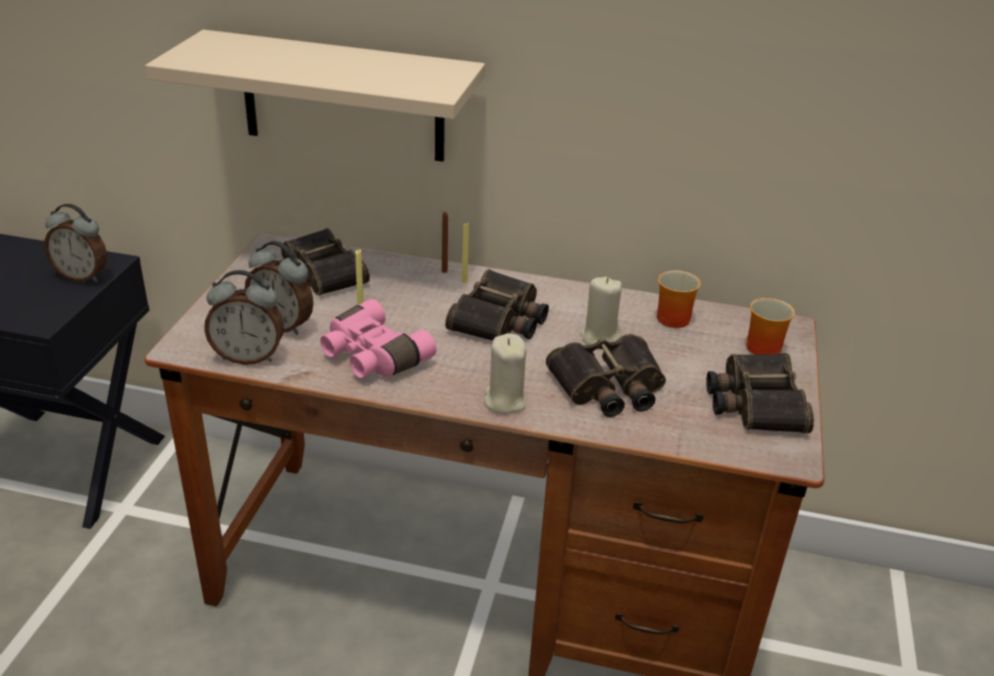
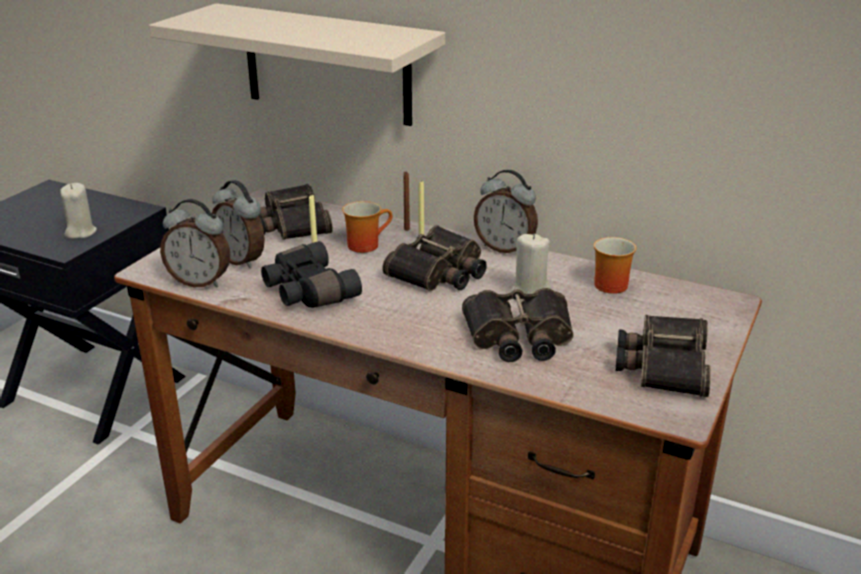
camera: 15 degrees right, 5 degrees down
(83, 276) = (113, 219): alarm clock -> alarm clock (505, 248)
(371, 357) = (307, 291): pink binoculars -> black binoculars
(504, 400) = (412, 338): beige candle -> beige candle (80, 232)
(763, 345) = (695, 316): mug -> mug (365, 244)

